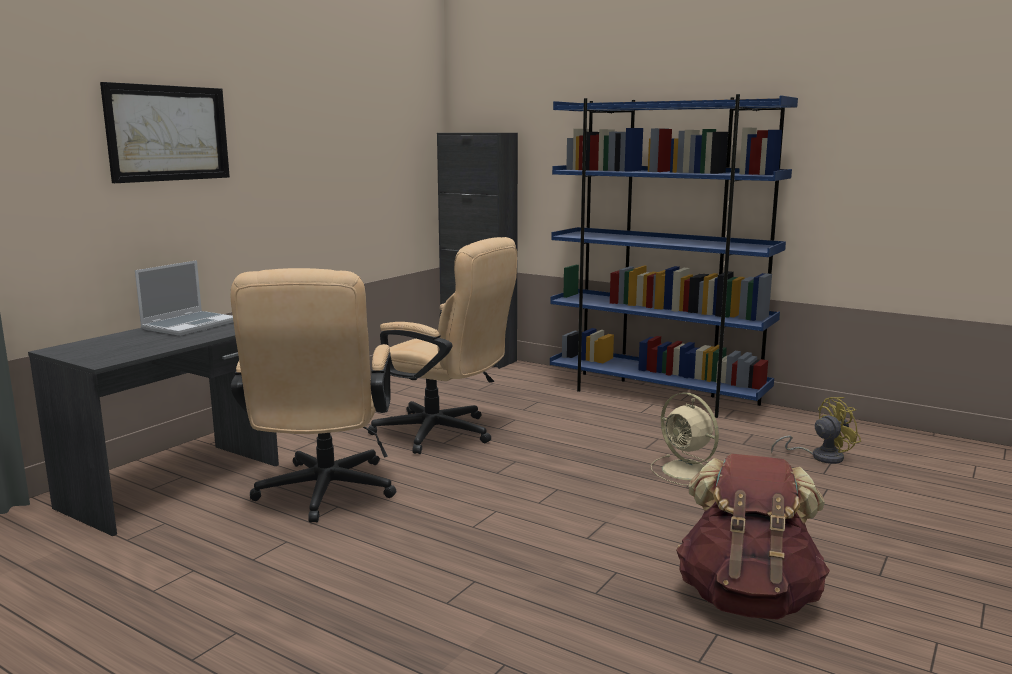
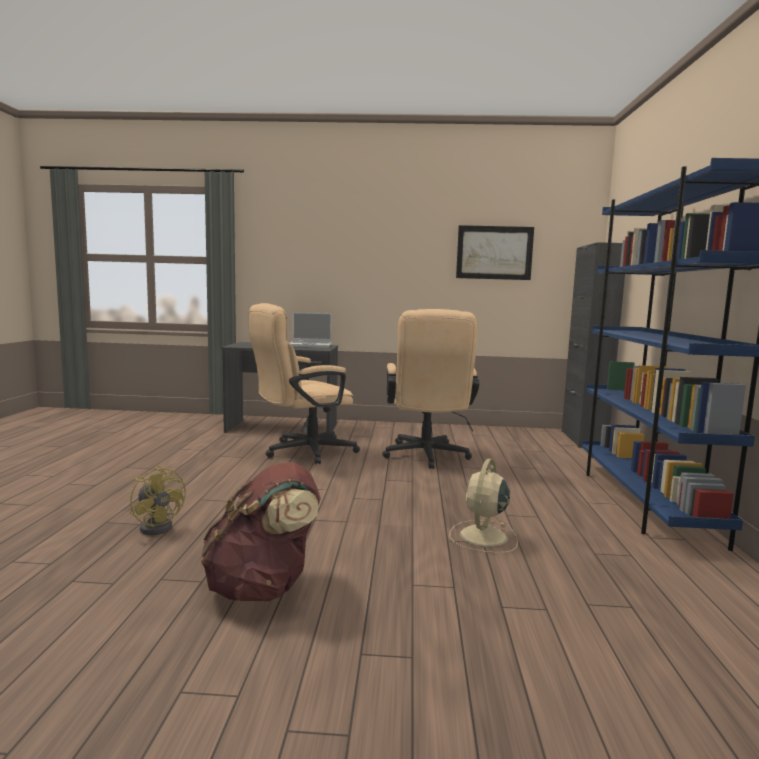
camera: 60 degrees right, 5 degrees down
(168, 133) = (343, 244): picture -> picture (494, 253)
(820, 457) = (635, 598): yellow fan -> yellow fan (159, 526)

